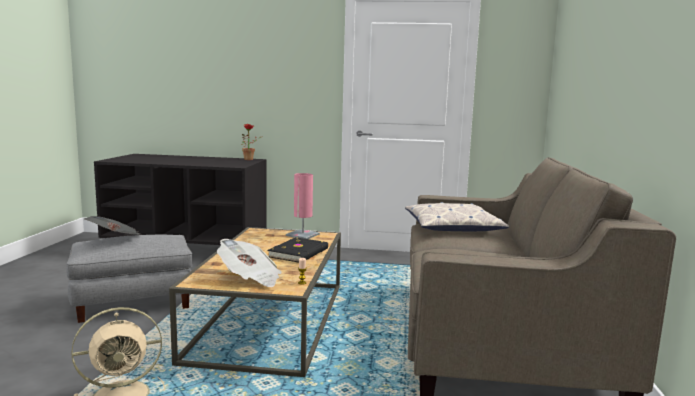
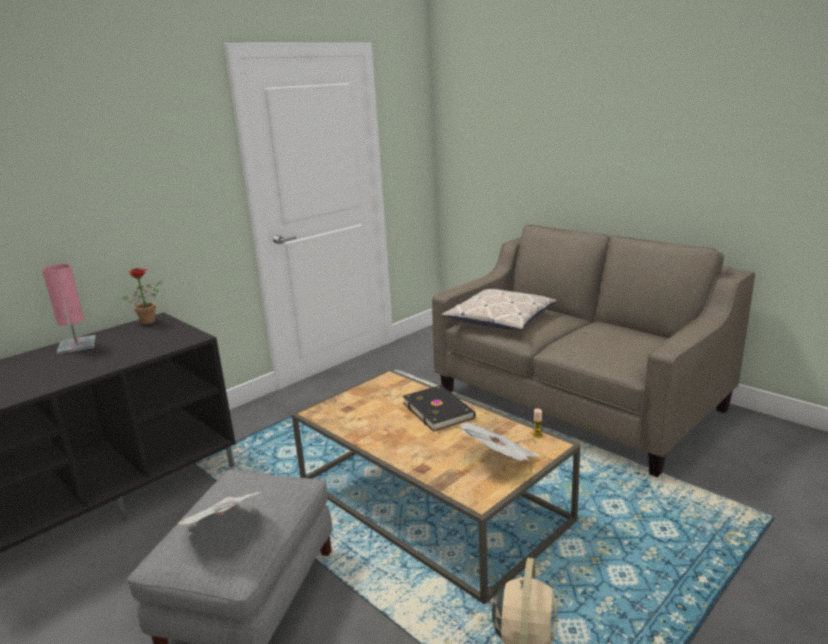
camera: 50 degrees left, 10 degrees up
(302, 235) = (374, 390): pink table lamp -> pink table lamp (77, 345)

